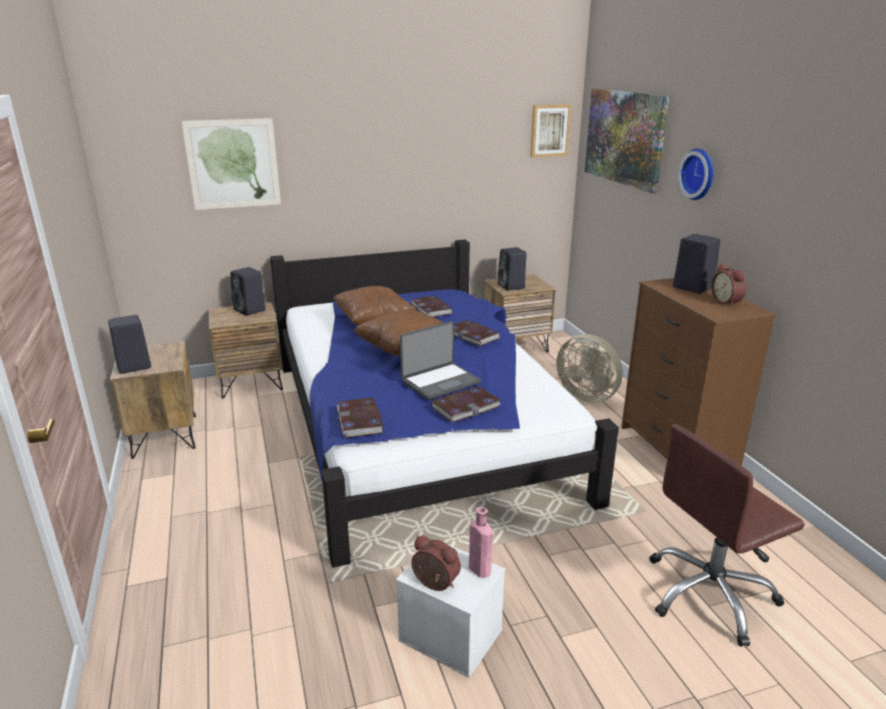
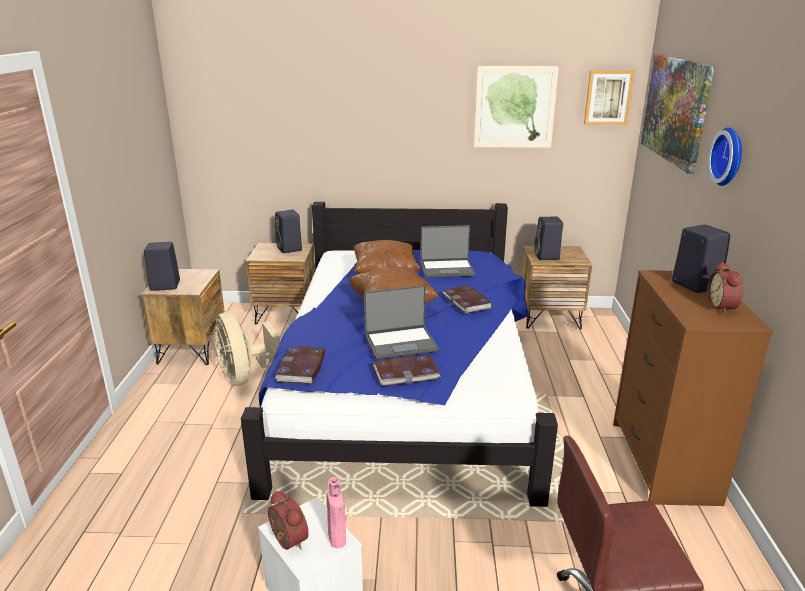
camera: 20 degrees right, 0 degrees up
(233, 164) = (285, 115): picture -> picture (515, 107)
(431, 309) = (447, 269): book -> laptop
(588, 395) = (596, 382): beige fan -> beige fan (244, 377)

